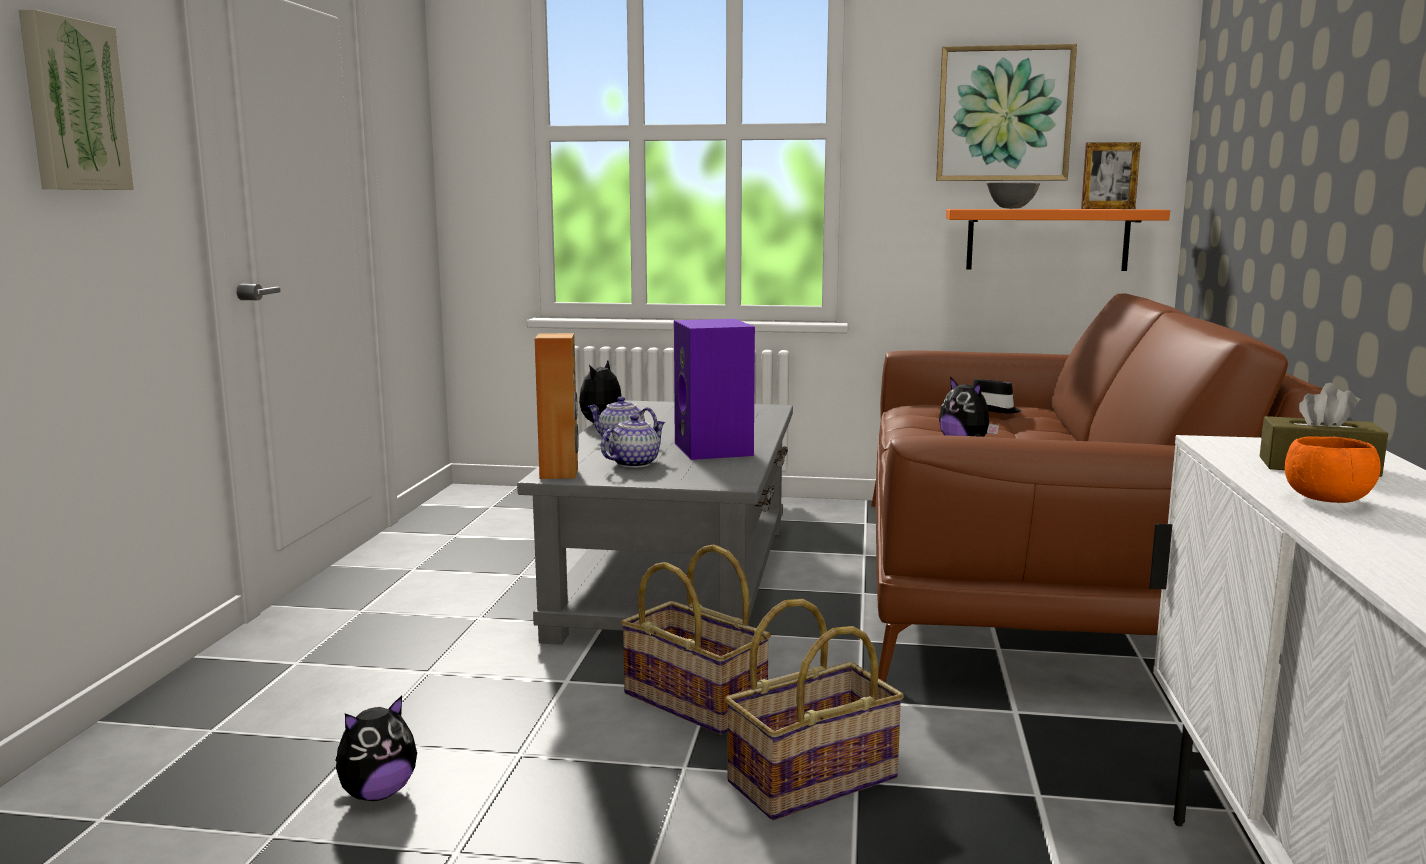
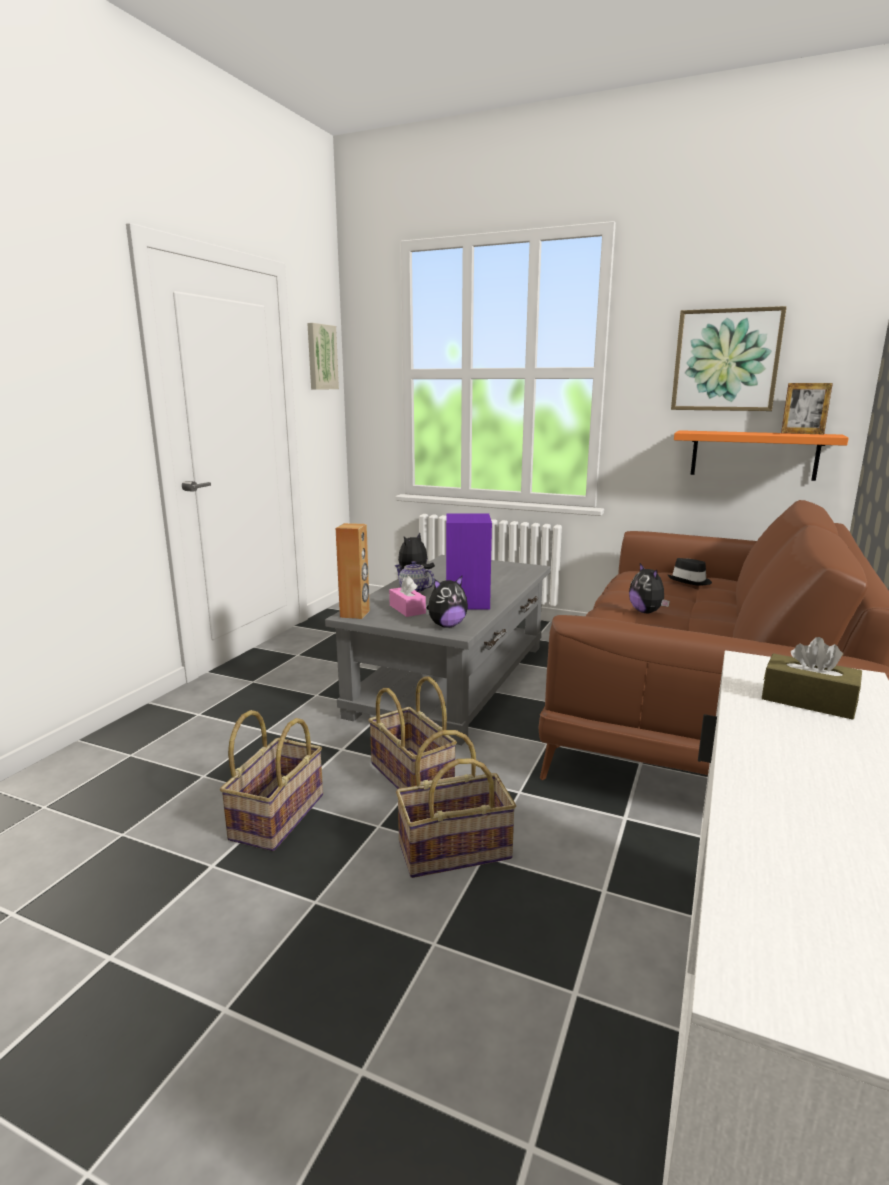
camera: 15 degrees right, 5 degrees up
(72, 105) = (55, 382): picture -> picture (321, 357)
(377, 793) = (192, 814): plush toy -> plush toy (446, 625)
(518, 776) = (276, 816): none -> basket
(633, 463) = (407, 609): teapot -> pink tissue box
(1012, 208) = (724, 432): grey bowl -> none
(1327, 500) = (775, 743): orange bowl -> none

